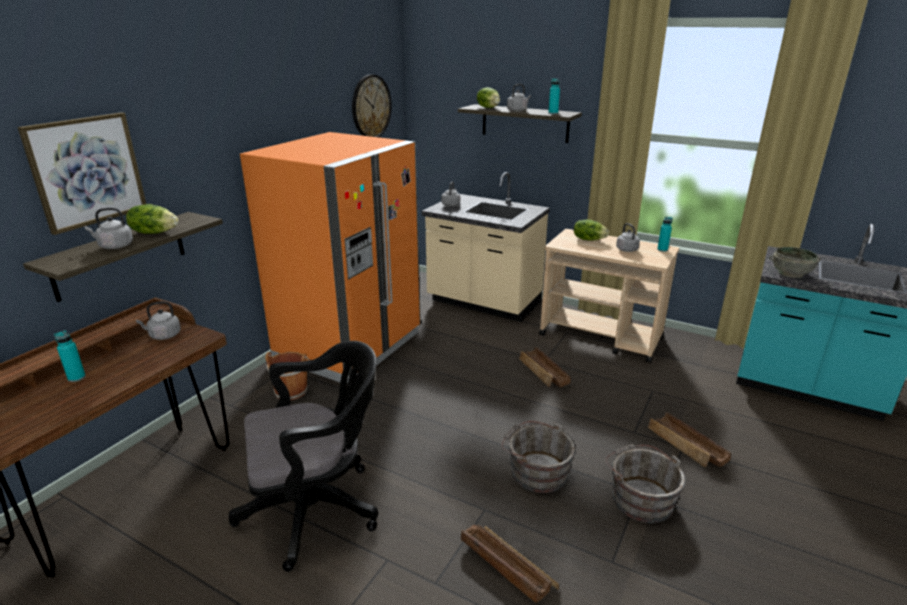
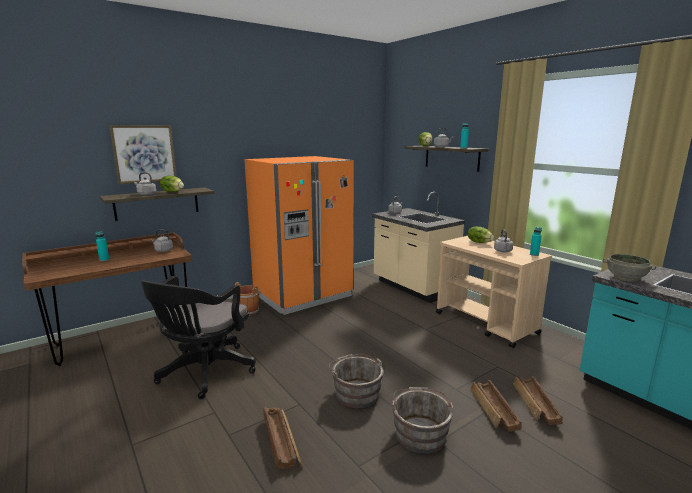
camera: 25 degrees right, 10 degrees down
(317, 508) = (204, 373): black office chair -> black office chair turned 105 degrees clockwise
(371, 107) = (352, 145): wall clock -> none
(544, 373) = (418, 336): crate -> crate (535, 405)

